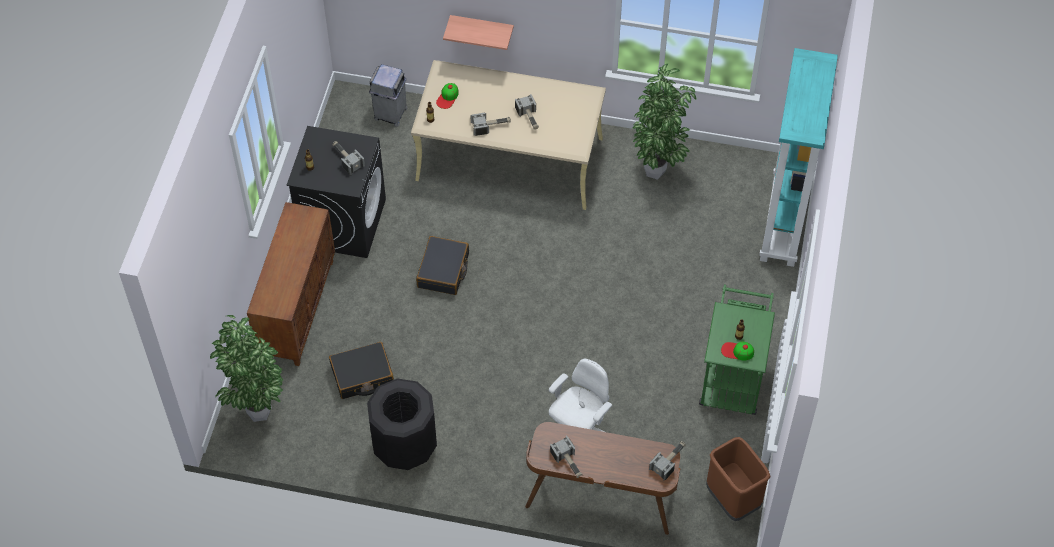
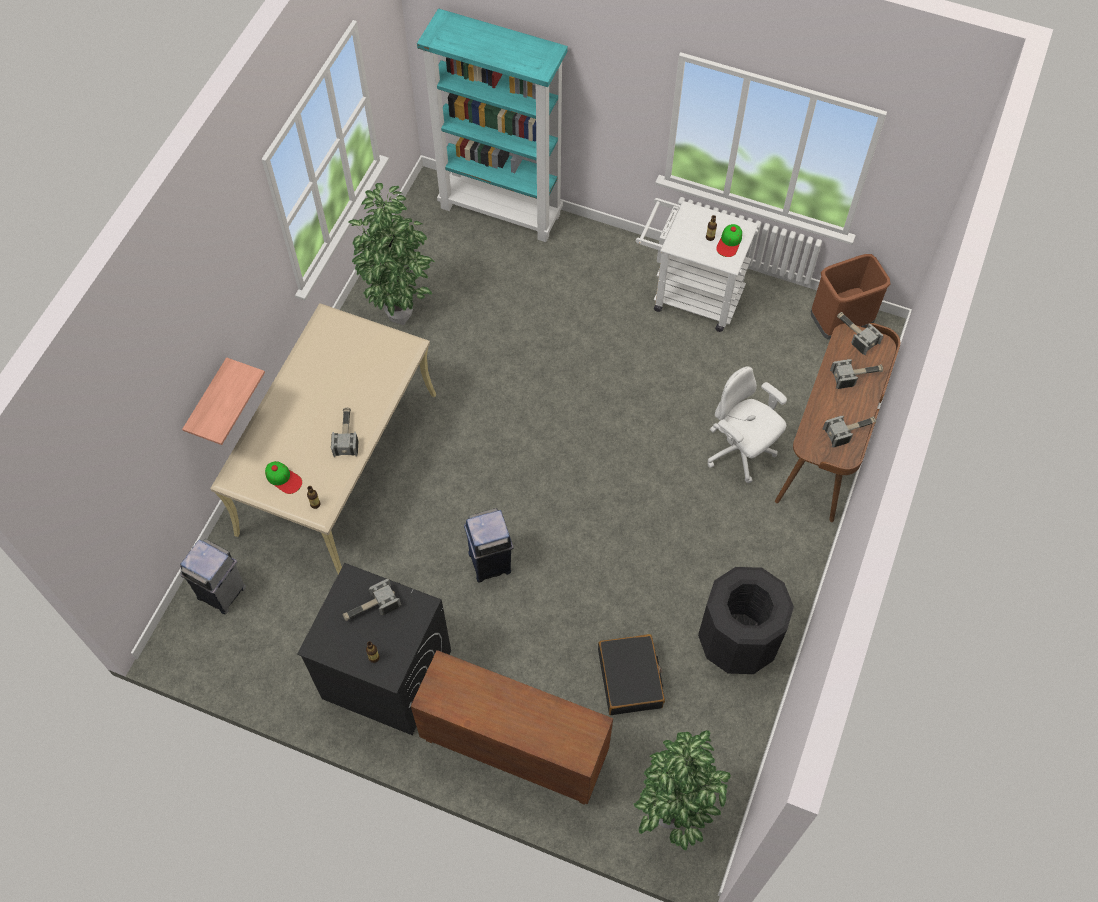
camera: 80 degrees left, 5 degrees up
(443, 271) = (490, 562): black suitcase -> blue trash can
(529, 117) = (345, 390): hammer -> hammer (856, 376)
(732, 376) = (689, 295): green cart -> white cart

